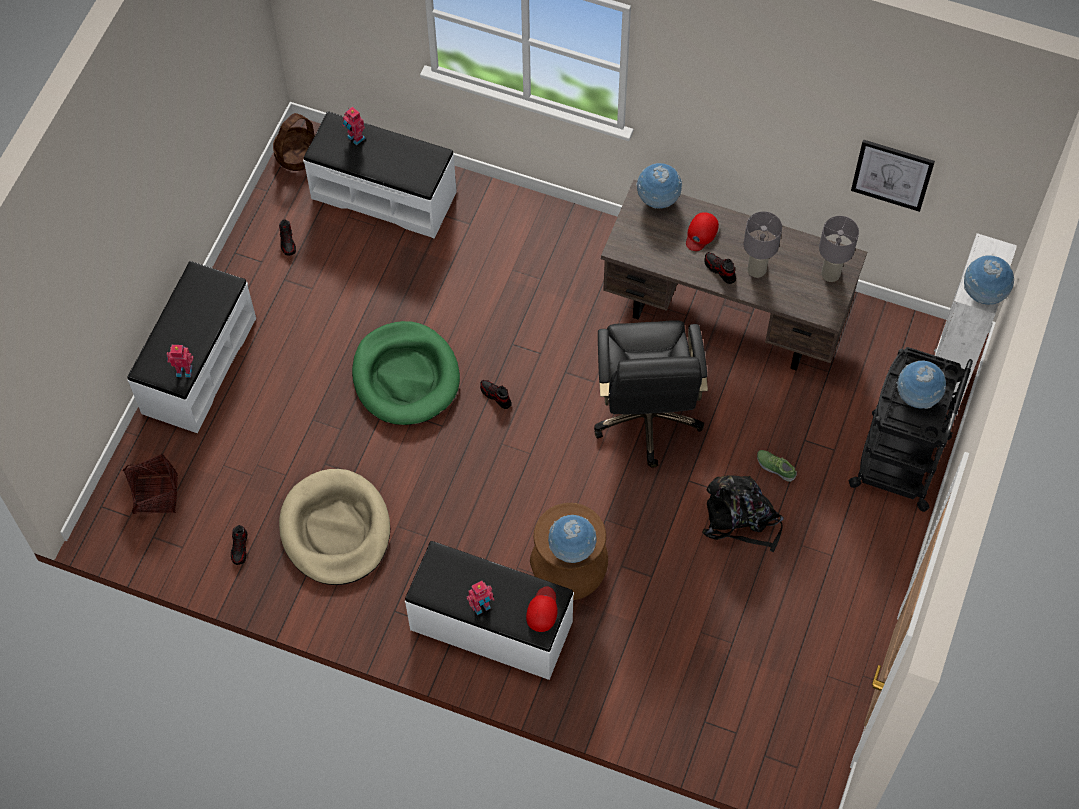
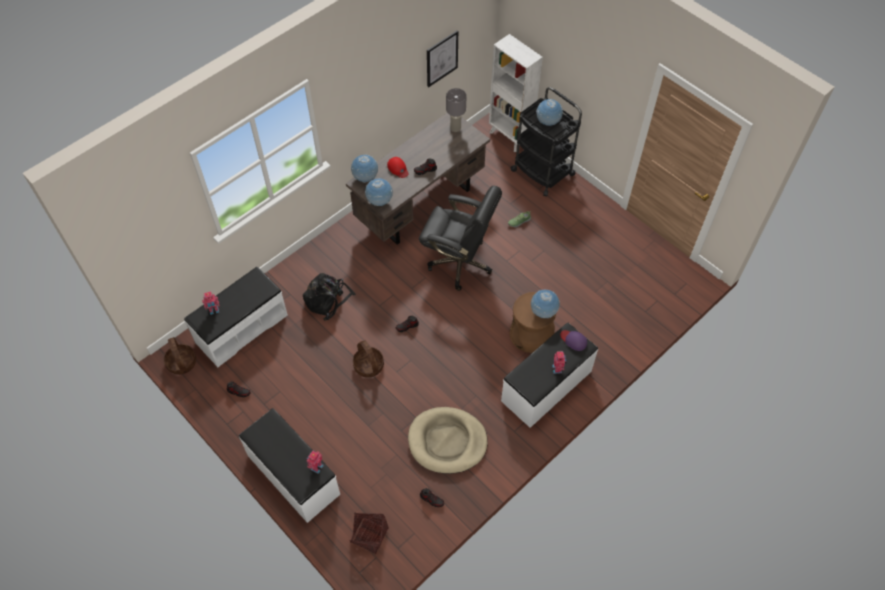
camera: 65 degrees left, 5 degrees down
(406, 376) = (368, 365): green dog bed -> basket
(542, 610) = (573, 340): red cap -> purple cap
(740, 518) = (540, 248): black backpack -> black backpack (328, 300)
(756, 270) = (434, 156): grey table lamp -> none
(983, 294) = (529, 56): globe -> globe (379, 201)

